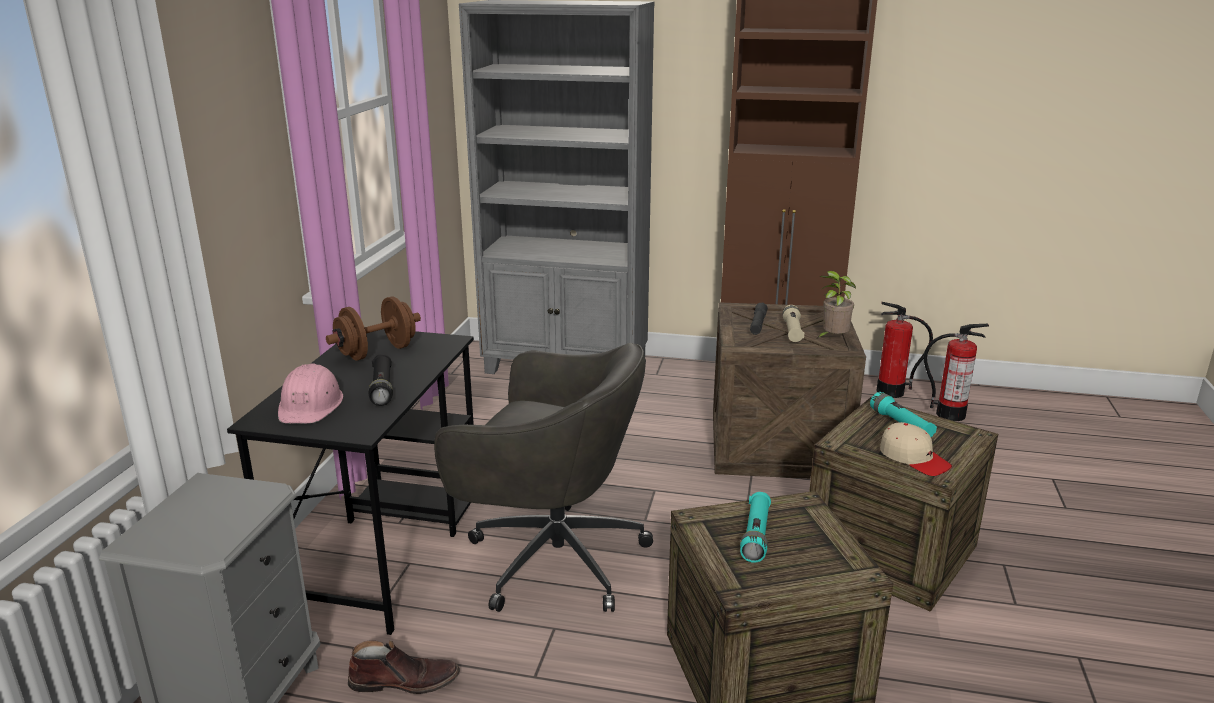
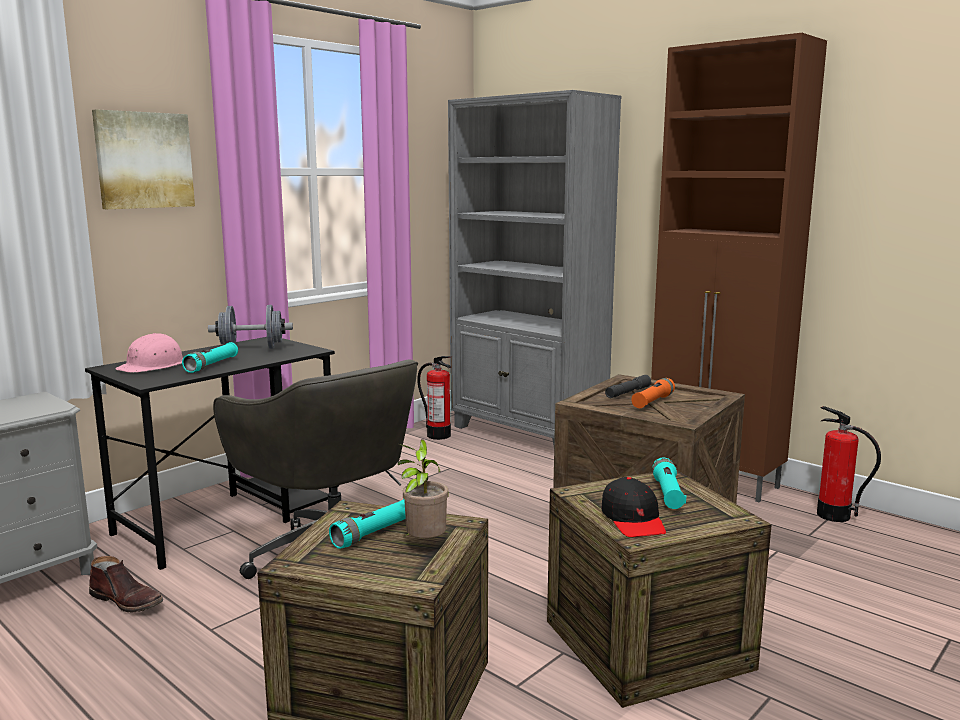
camera: 30 degrees right, 10 degrees down
(212, 137) = (144, 160): none -> picture
(377, 352) = (252, 348): brown dumbbell -> grey dumbbell
(382, 388) = (212, 365): black flashlight -> turquoise flashlight
(792, 331) = (652, 402): beige flashlight -> orange flashlight
(832, 339) = (684, 413): potted plant -> potted plant (424, 544)
(914, 458) = (633, 520): beige cap -> black cap
(950, 414) = (885, 549): fire extinguisher -> fire extinguisher (438, 435)

